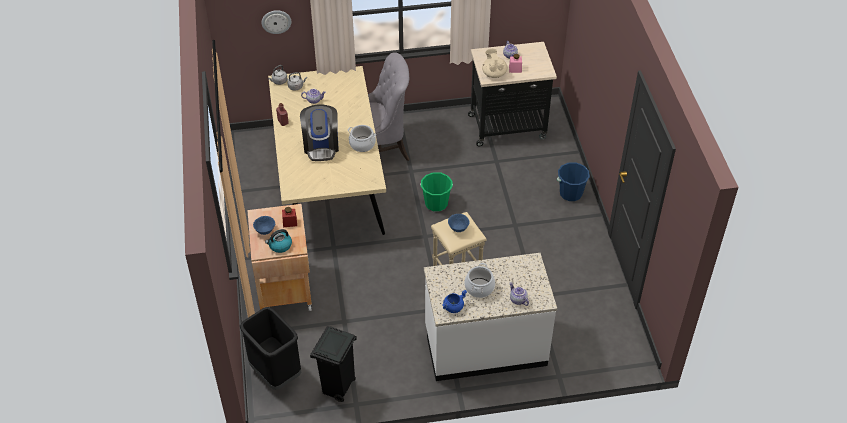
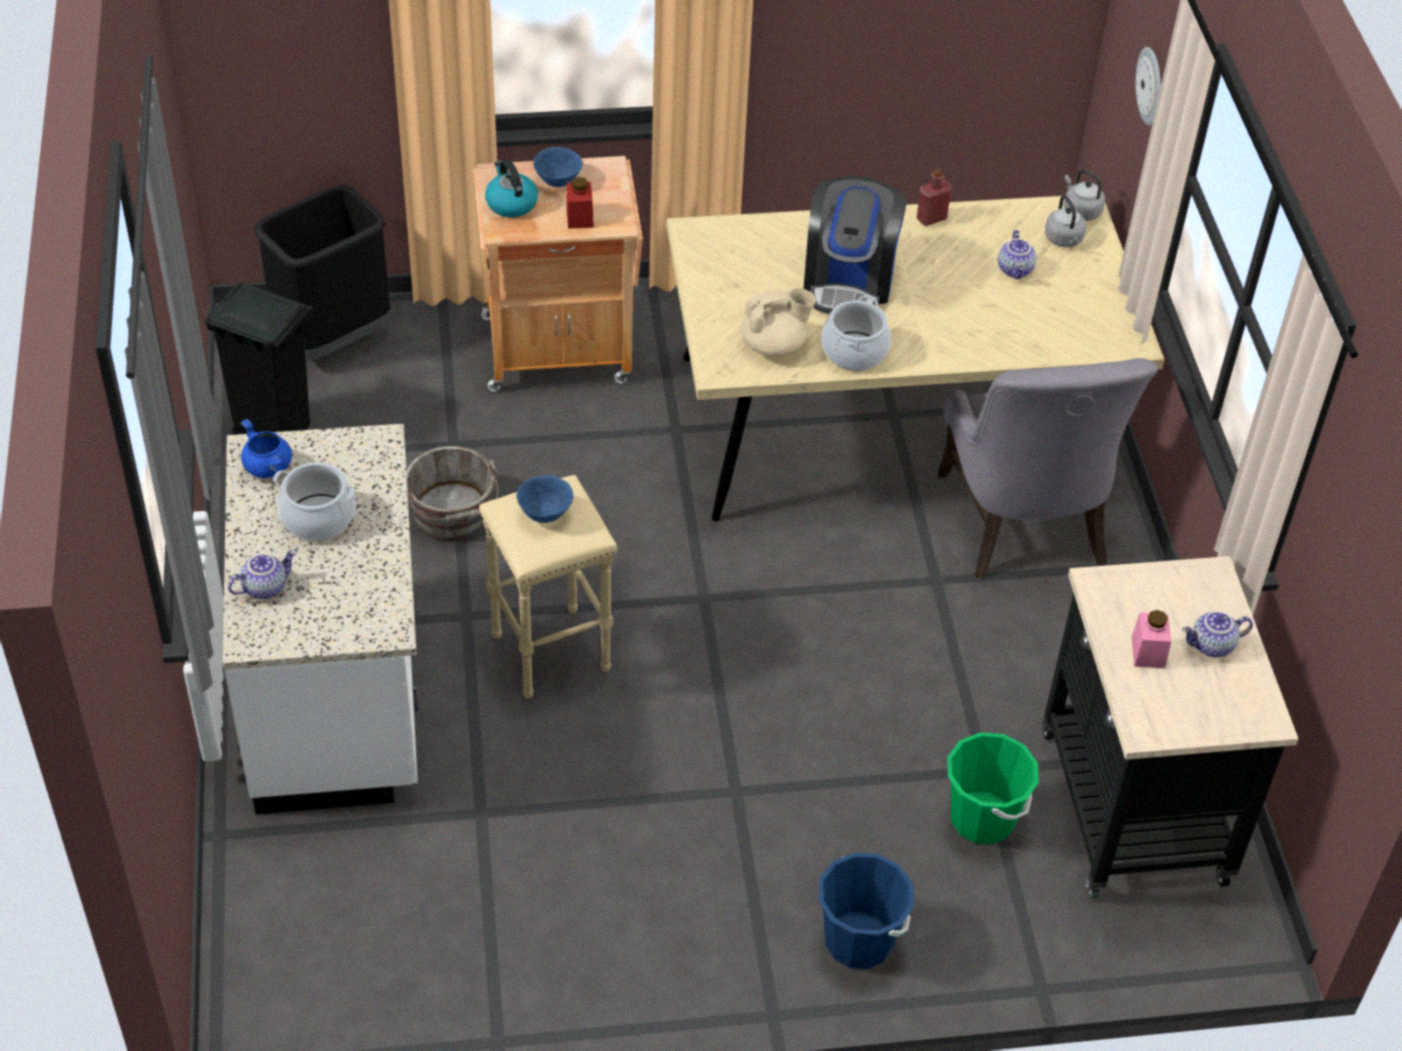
camera: 90 degrees right, 0 degrees up
(321, 145) = (849, 281): coffee machine -> coffee machine turned 75 degrees counterclockwise
(386, 317) = (453, 516): none -> grey bucket
(436, 203) = (818, 626): green bucket -> green bucket (982, 818)
(494, 73) = (1121, 600): beige teapot -> beige teapot (775, 345)

